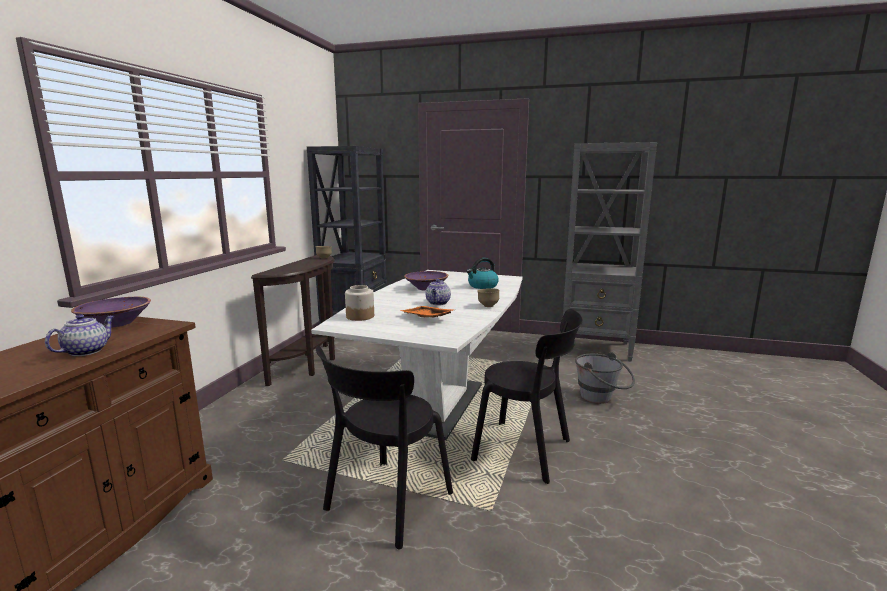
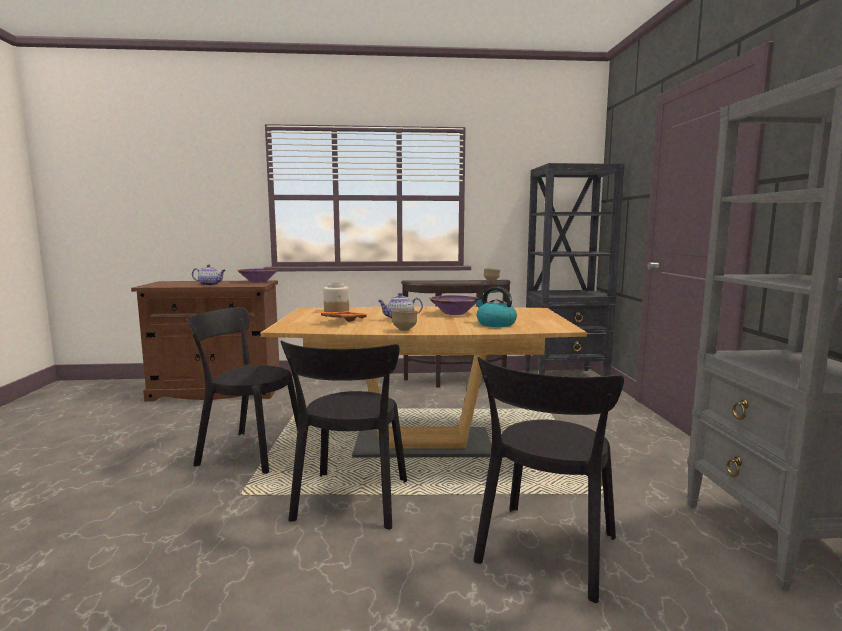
camera: 70 degrees right, 5 degrees down
(438, 405) = (423, 443): white dining table -> brown dining table
(602, 399) = (545, 553): grey bucket -> black chair

